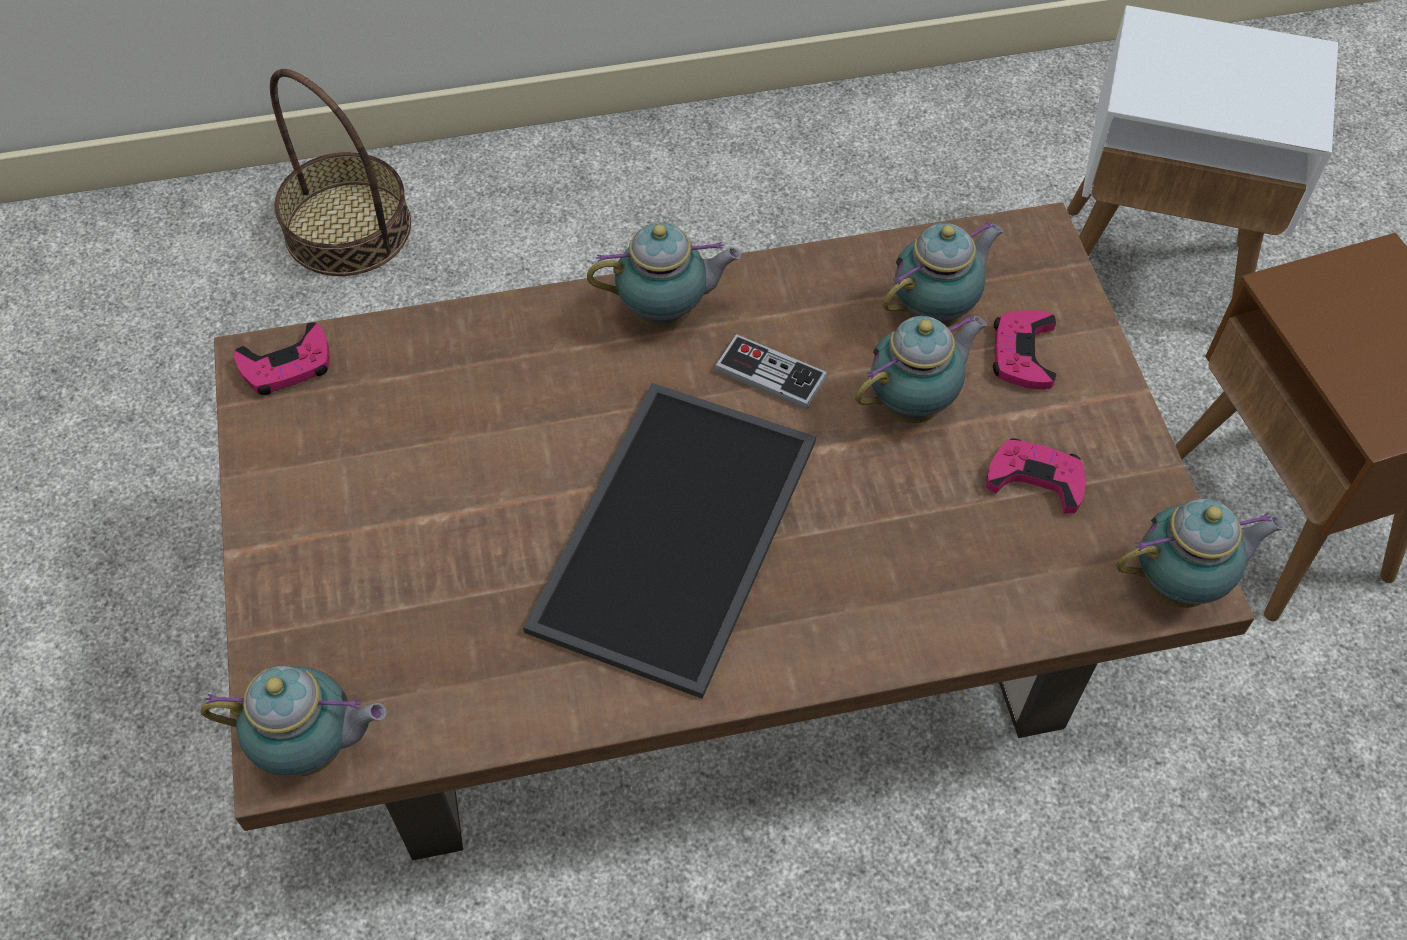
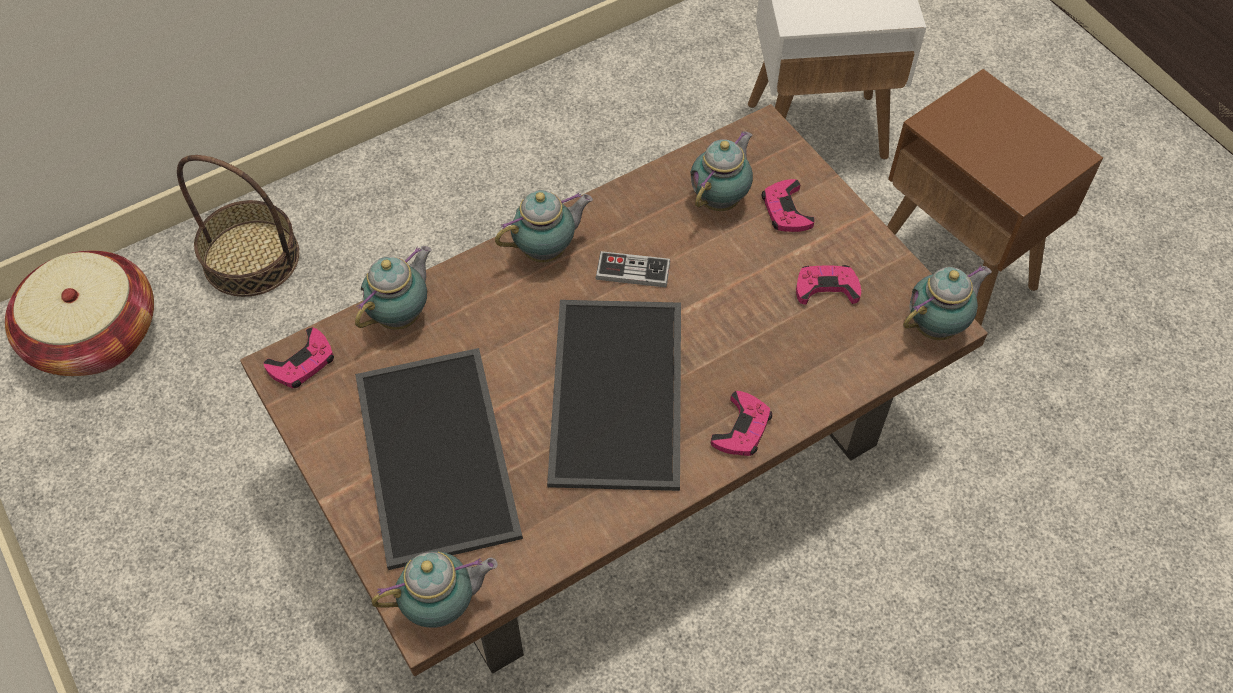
camera: 20 degrees left, 0 degrees up
(127, 269) = (95, 335): none -> basket
(403, 544) = (440, 456): none -> tray
(828, 640) = (742, 428): none -> pink game controller
(914, 404) = (732, 263): teapot -> teapot (402, 315)

